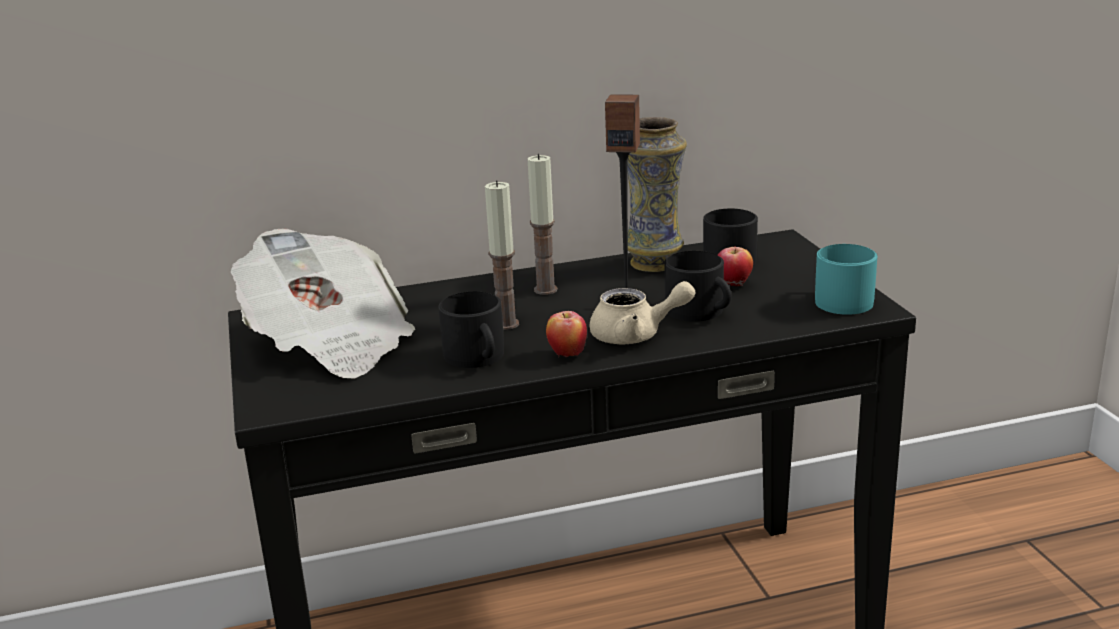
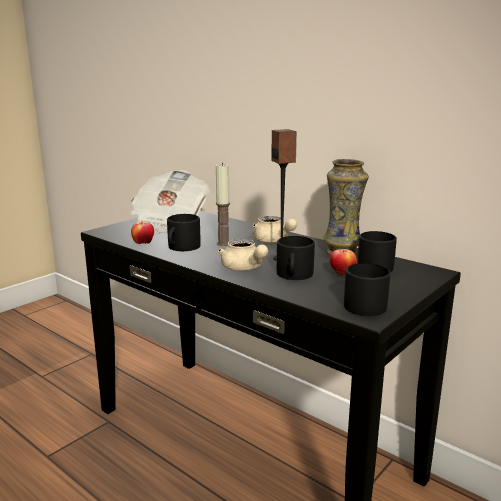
camera: 55 degrees right, 5 degrees down
(545, 290) = (272, 241): candle -> beige teapot
(567, 354) = (204, 261): apple -> apple (143, 244)
(839, 300) = (367, 304): turquoise mug -> black mug

